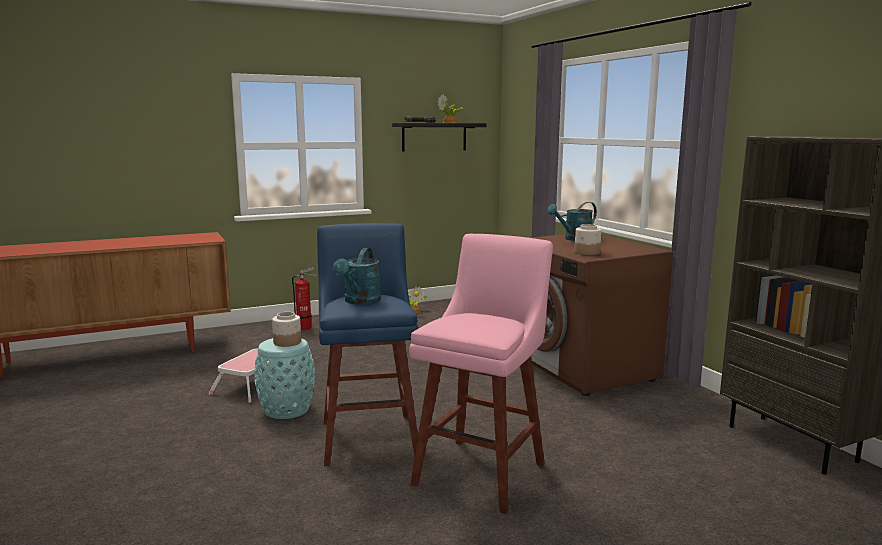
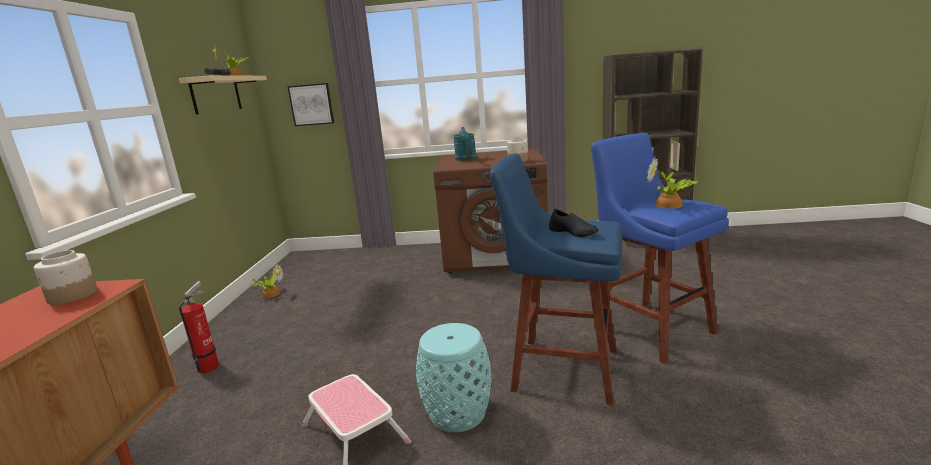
camera: 60 degrees left, 5 degrees up
(287, 342) = (449, 334): jar -> jar (72, 296)
(359, 301) = (573, 232): turquoise watering can -> black shoe
(434, 137) = (216, 94): black shelf -> beige shelf
(476, 323) = (670, 205): none -> potted plant
(481, 472) = (651, 329): pink stool -> blue stool
(526, 154) = (311, 104): none -> picture

